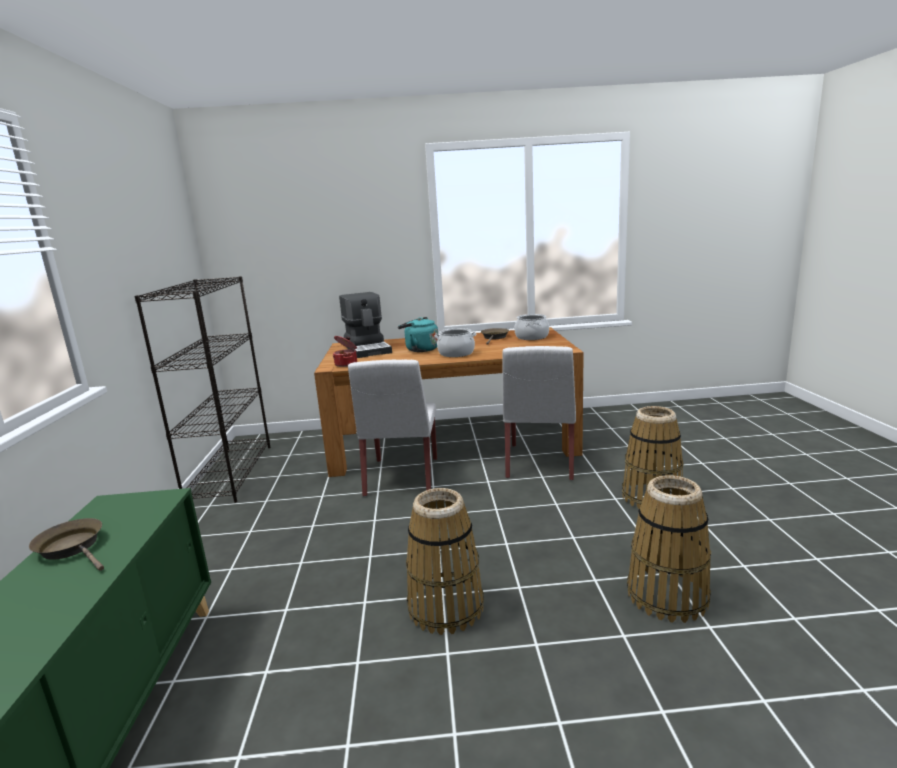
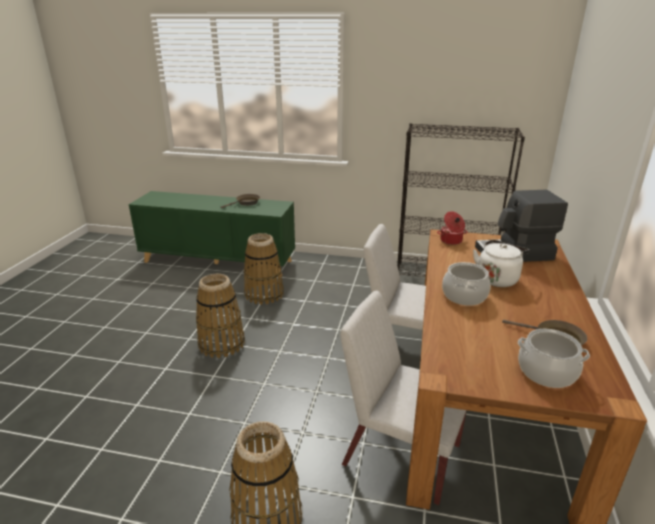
camera: 105 degrees right, 10 degrees up
(420, 349) = (497, 279): turquoise kettle -> white kettle
(667, 595) = (142, 444): basket -> basket (264, 294)

